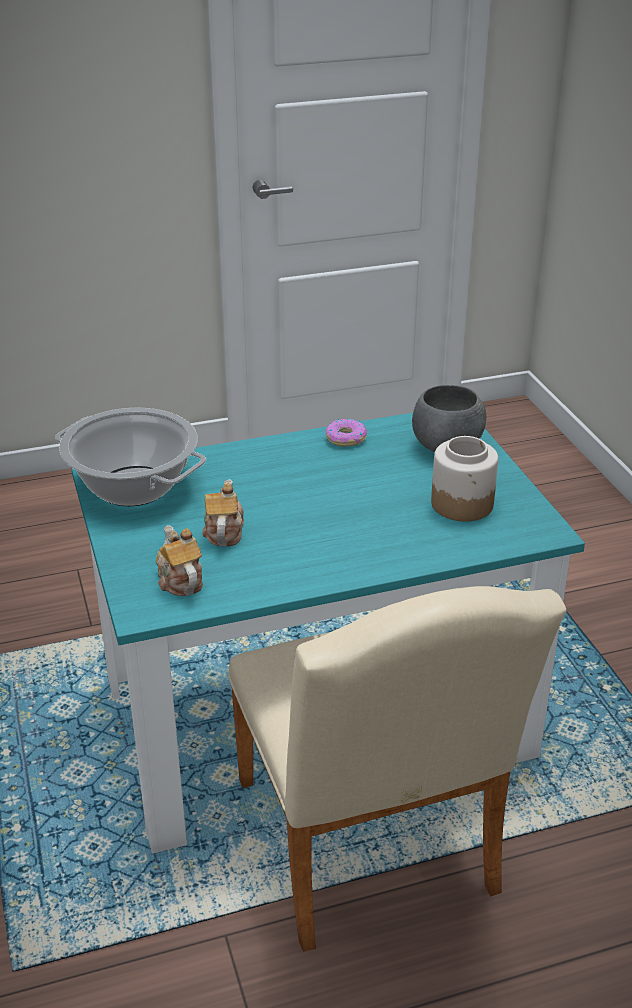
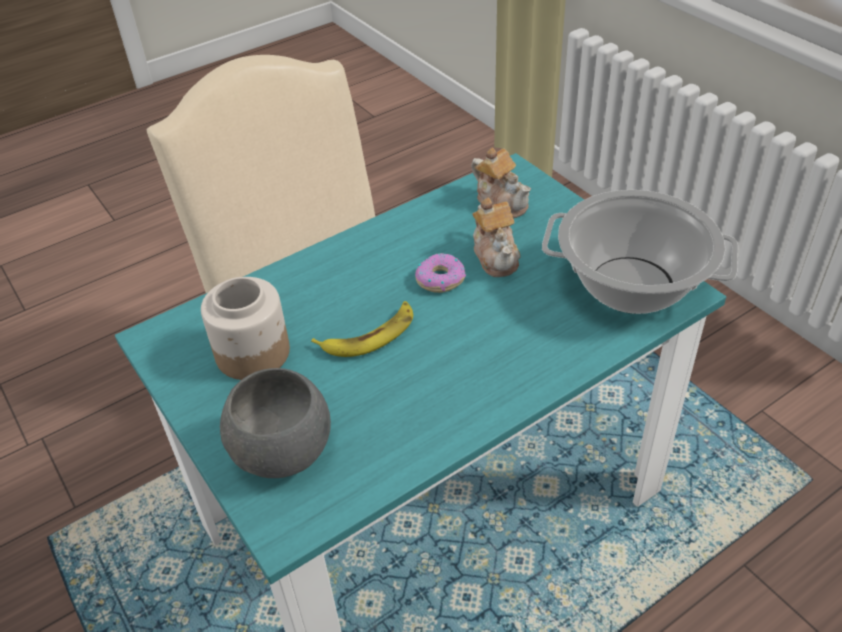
camera: 165 degrees right, 10 degrees up
(346, 438) = (428, 432): donut -> donut (440, 279)
(363, 497) = (370, 335): none -> banana

